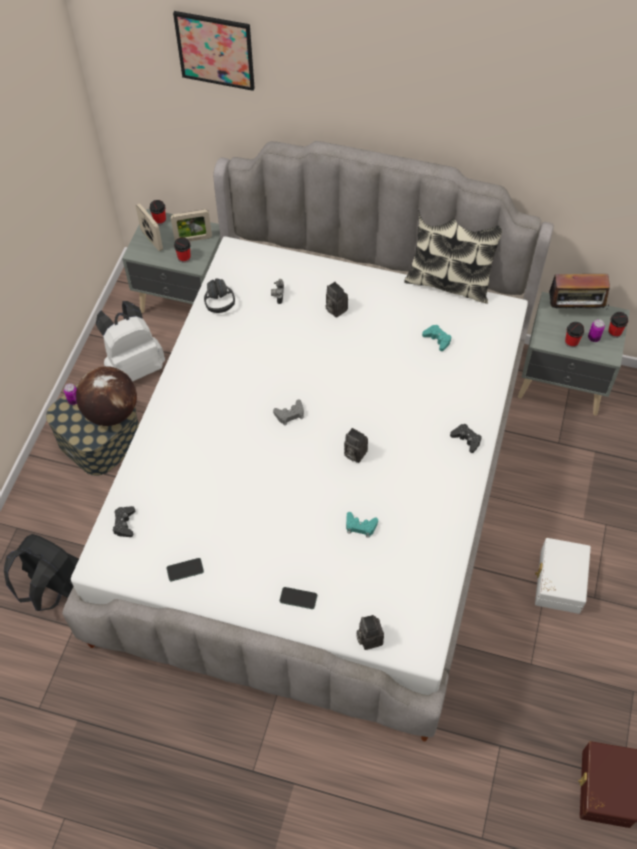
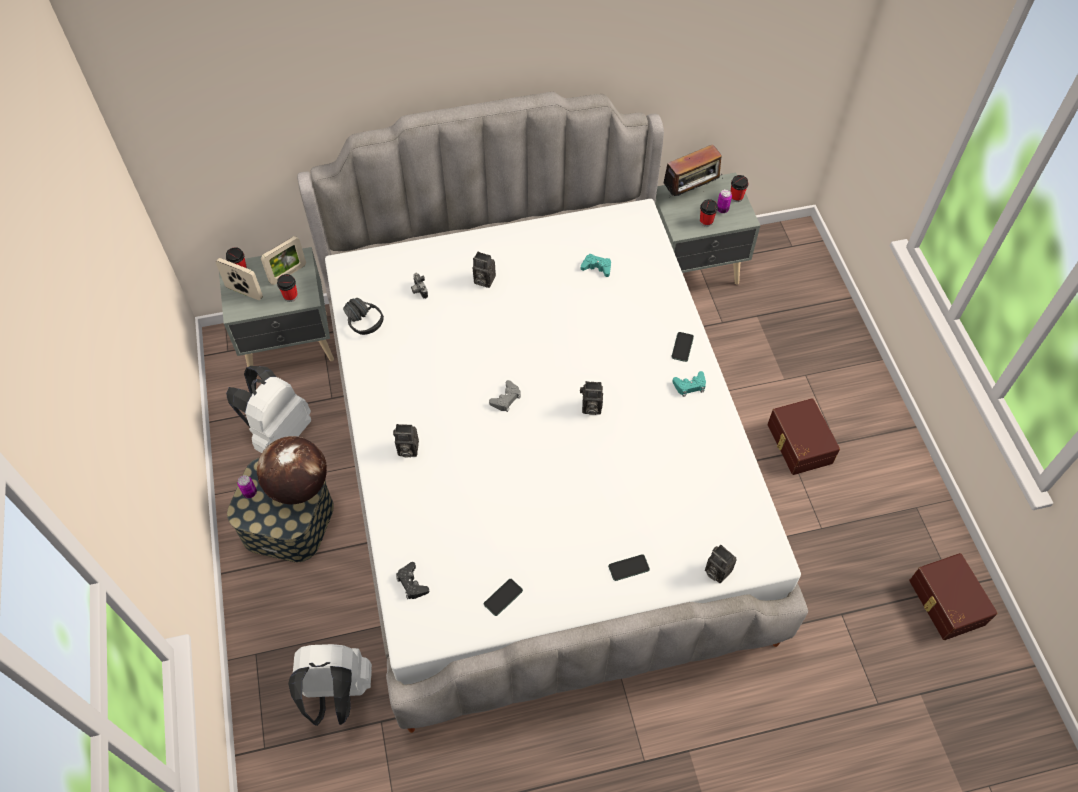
camera: 30 degrees left, 0 degrees up
(55, 588) = (336, 693): black backpack -> white backpack
(187, 418) = (406, 449): none -> camera
(215, 50) = (270, 55): picture -> none
(360, 526) = (641, 472): turquoise game controller -> turquoise game controller (690, 386)
(449, 282) = (572, 211): pillow -> none
(466, 439) = (682, 347): black game controller -> phone
(558, 581) = (798, 444): white storage box -> brown storage box

